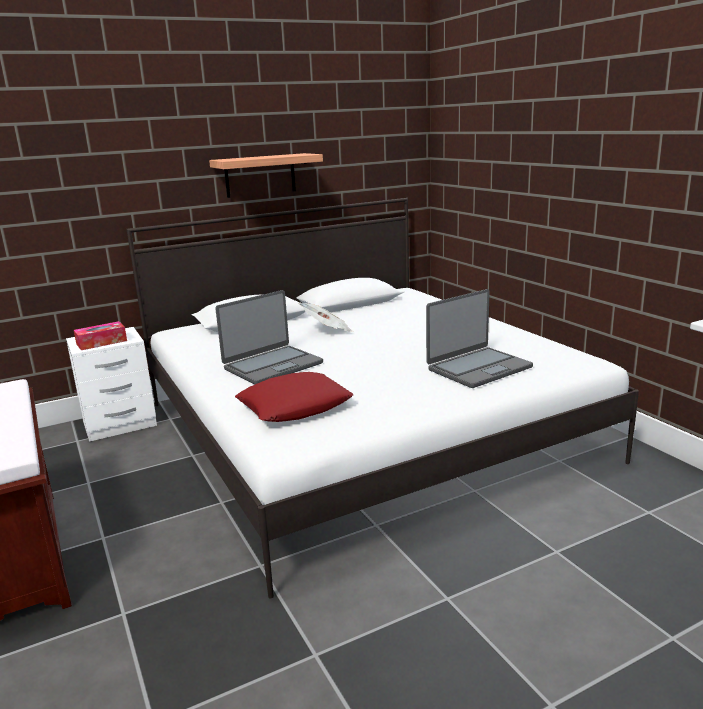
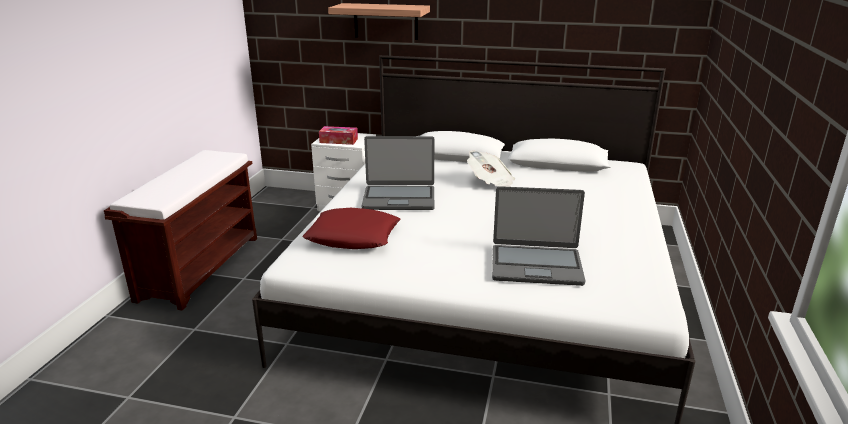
camera: 40 degrees right, 5 degrees up
(260, 175) = (504, 24): shelf -> shelf (386, 21)

